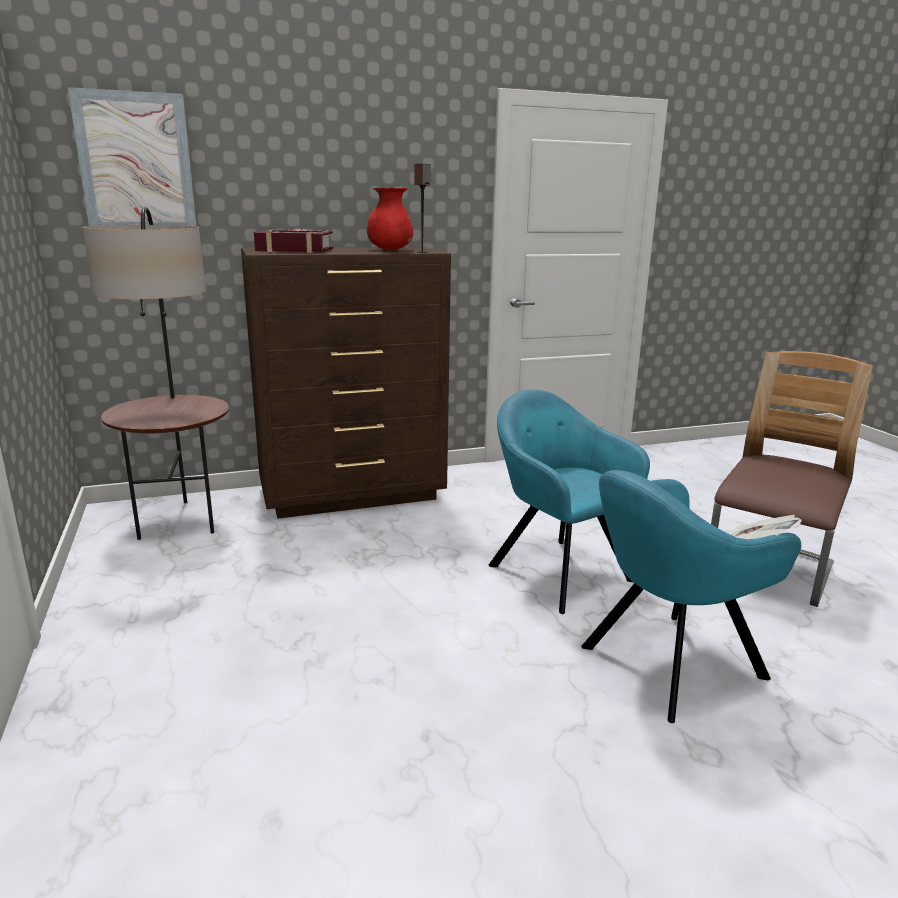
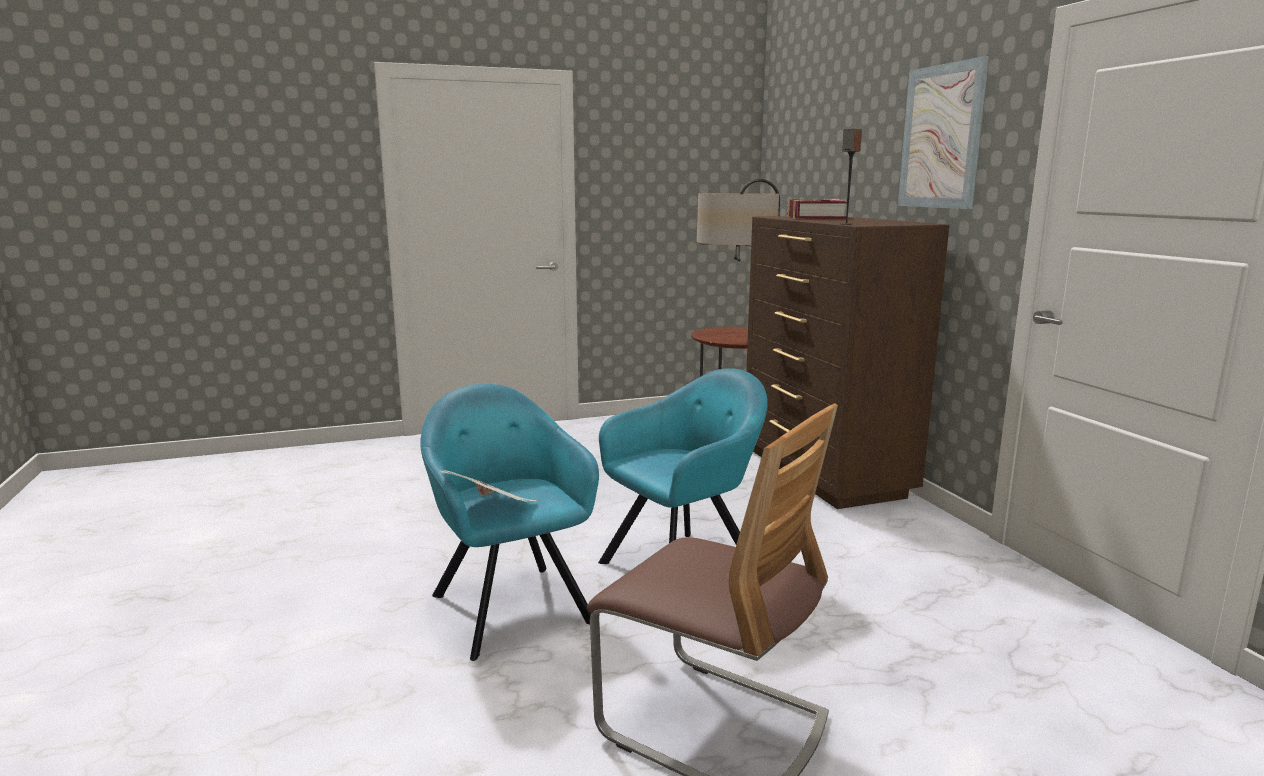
camera: 90 degrees right, 5 degrees down
(136, 163) = (796, 146): picture -> picture (941, 137)
(390, 250) = (866, 222): red vase -> none

